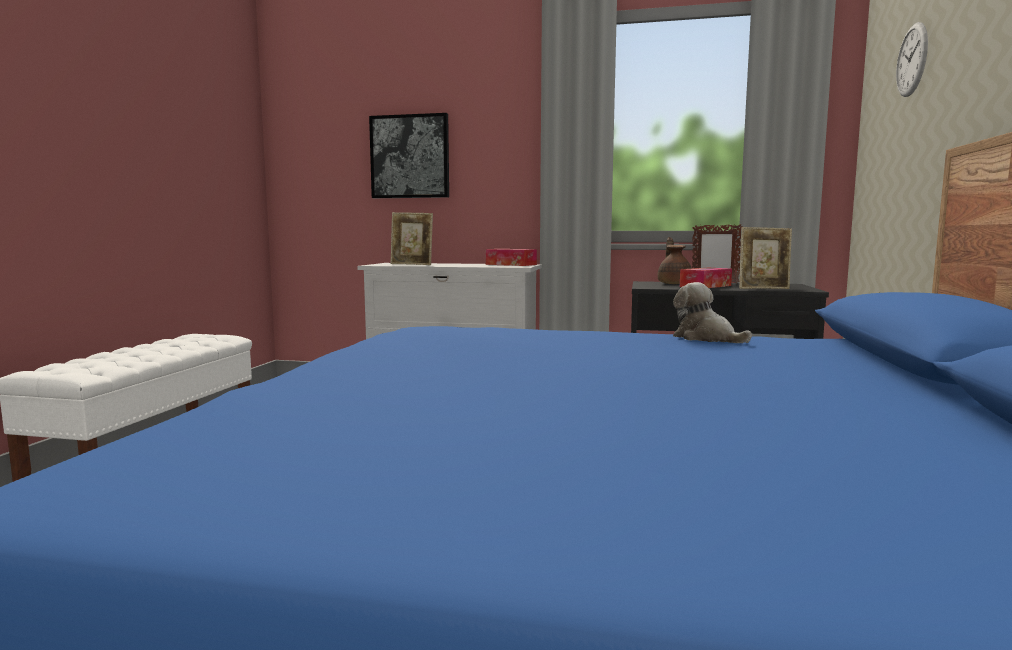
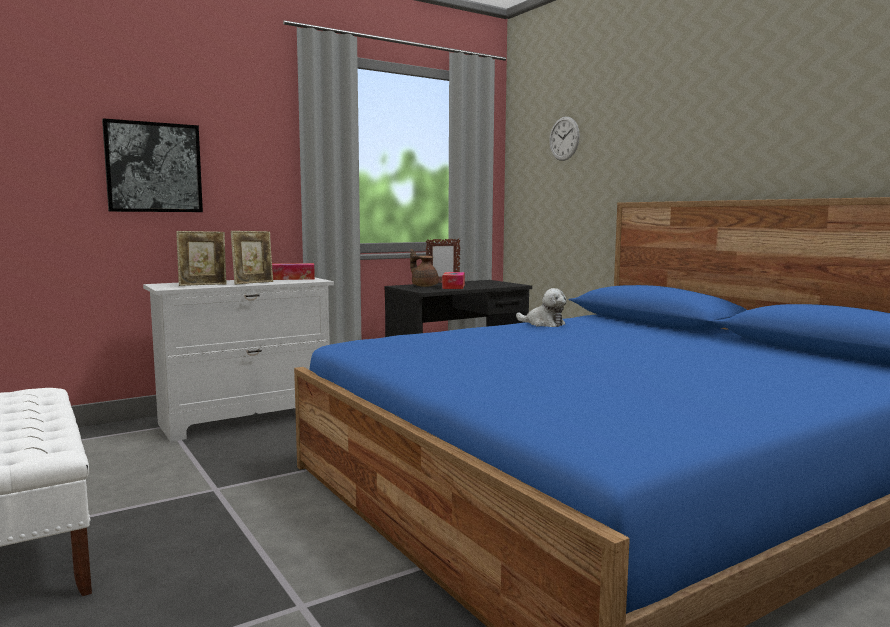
camera: 45 degrees left, 0 degrees up
(706, 338) = (543, 324): plush toy -> plush toy turned 150 degrees counterclockwise
(763, 288) = (493, 286): picture frame -> picture frame (253, 283)

